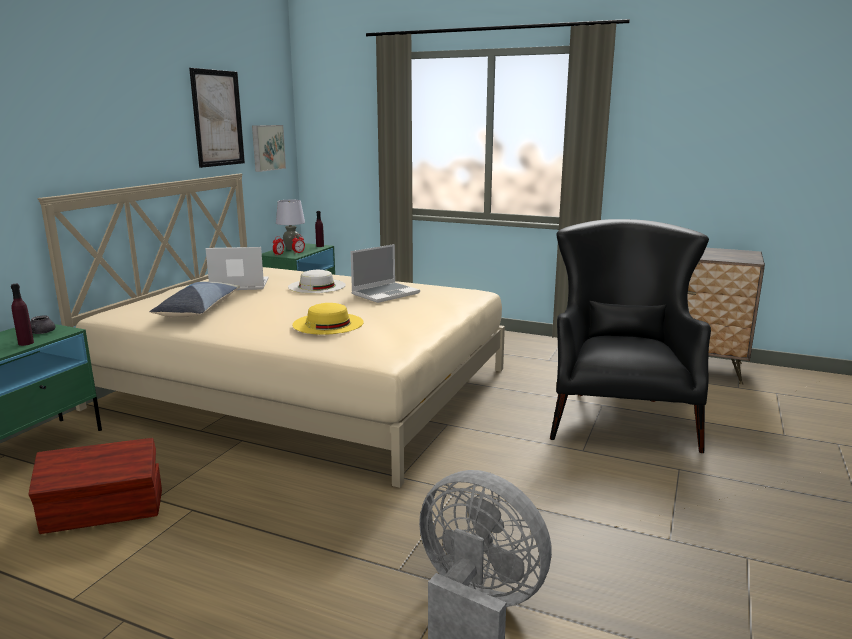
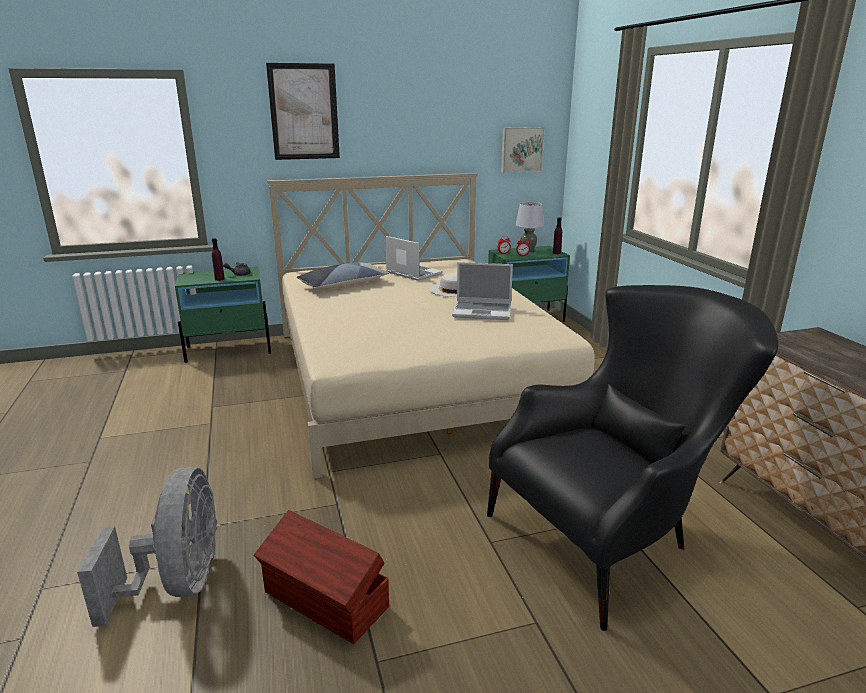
camera: 50 degrees right, 5 degrees up
(104, 512) = (185, 401): brown storage box -> brown storage box (325, 601)
(217, 118) = (458, 121): picture -> picture (304, 112)
(328, 323) = (368, 321): yellow hat -> none

